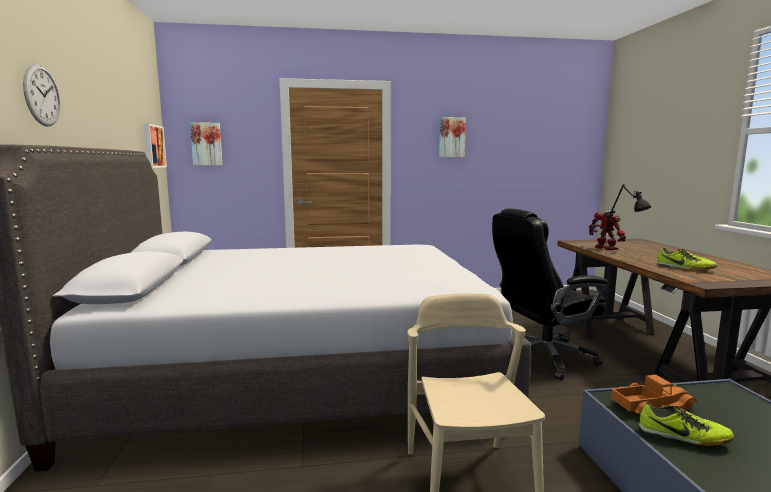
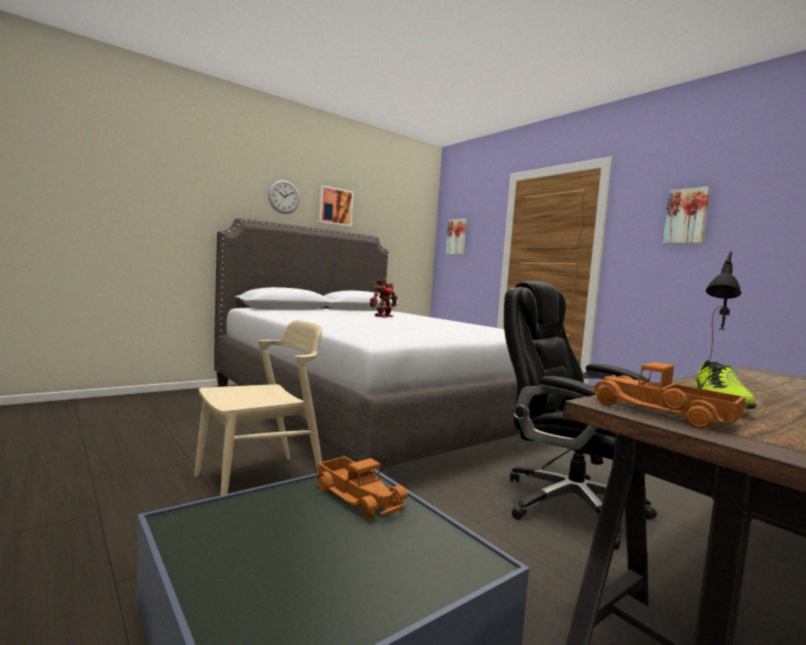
camera: 60 degrees right, 5 degrees down
(152, 146) = (412, 237): picture -> picture (335, 206)
(605, 248) = (755, 380): toy robot -> toy robot (382, 316)
(683, 437) = (284, 506): shoe -> none
(719, 281) = (661, 413): none -> toy truck

